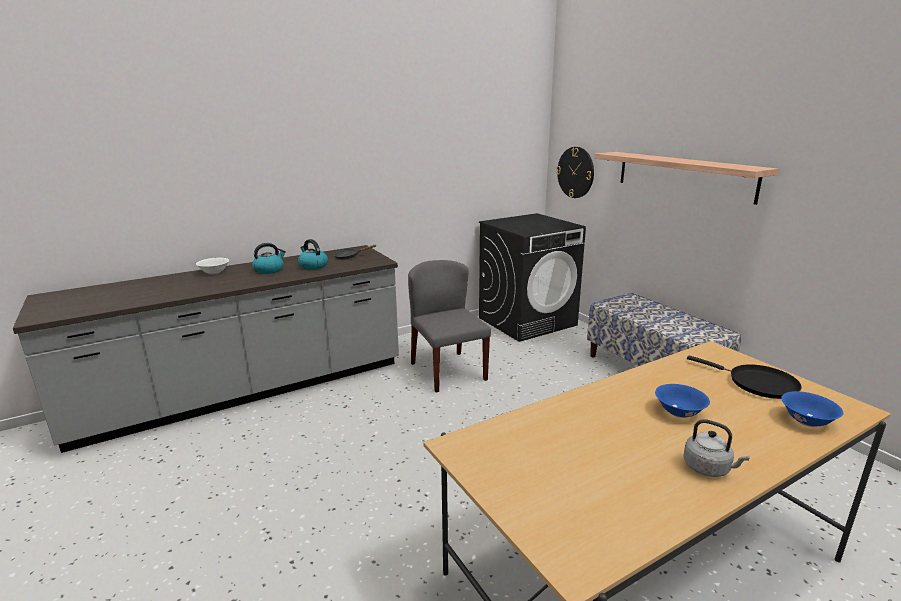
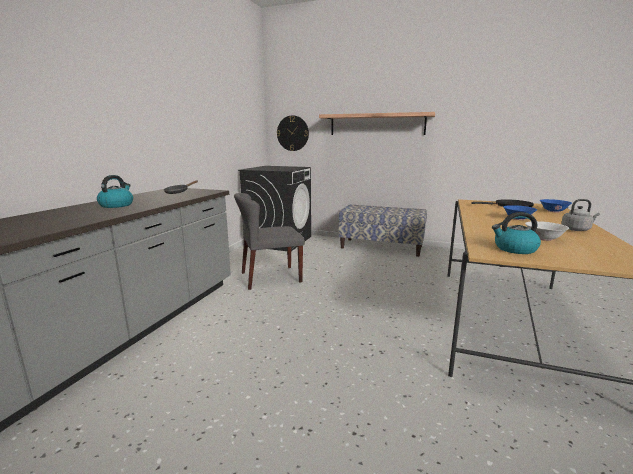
camera: 40 degrees left, 5 degrees down
(214, 272) = (48, 214): white bowl -> white bowl (544, 238)
(313, 266) = (158, 199): kettle -> kettle (514, 249)
(447, 371) = (270, 277): grey chair -> grey chair turned 45 degrees counterclockwise

